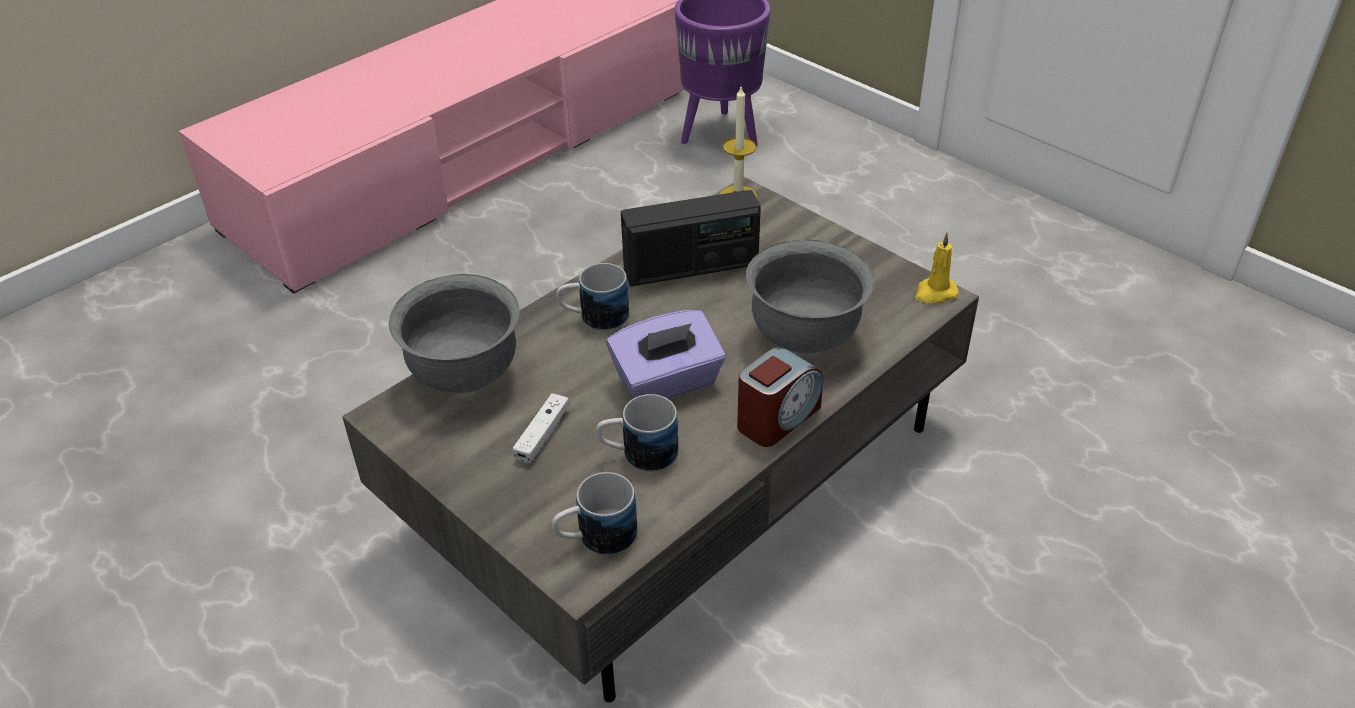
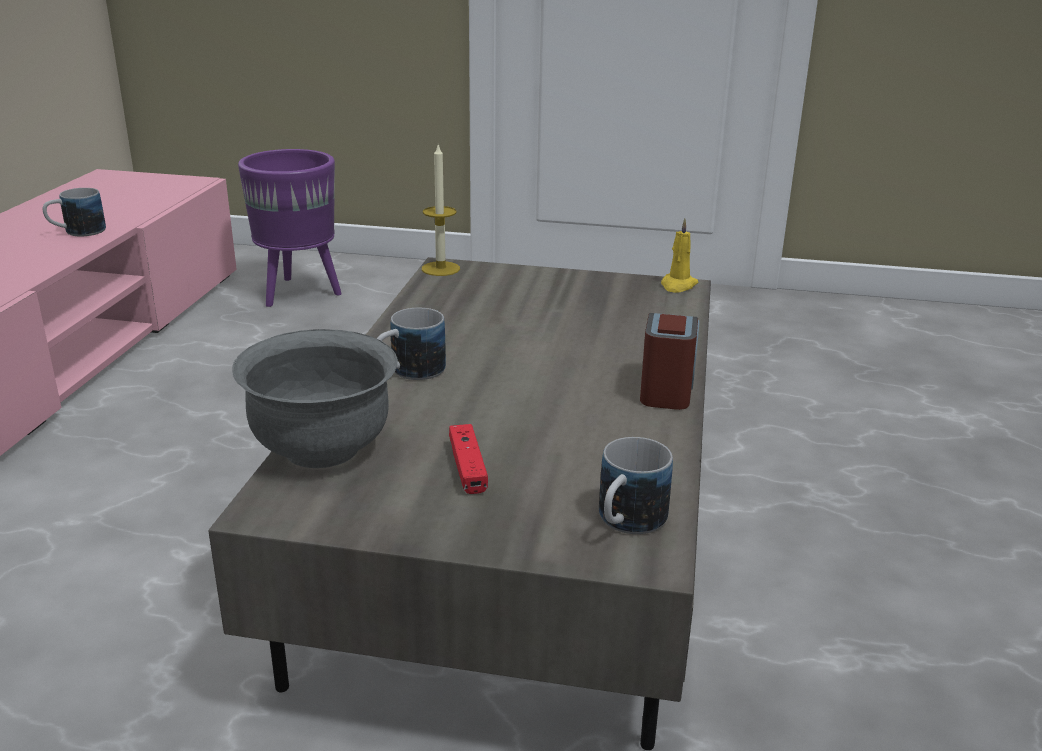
camera: 35 degrees left, 15 degrees down
(542, 434) = (467, 467): white game controller -> red game controller
(638, 454) = (581, 450): mug -> mug (77, 232)
(667, 383) = (540, 395): purple tissue box -> none
(691, 268) = (458, 319): radio -> none
(805, 336) = (616, 334): grey bowl -> none

